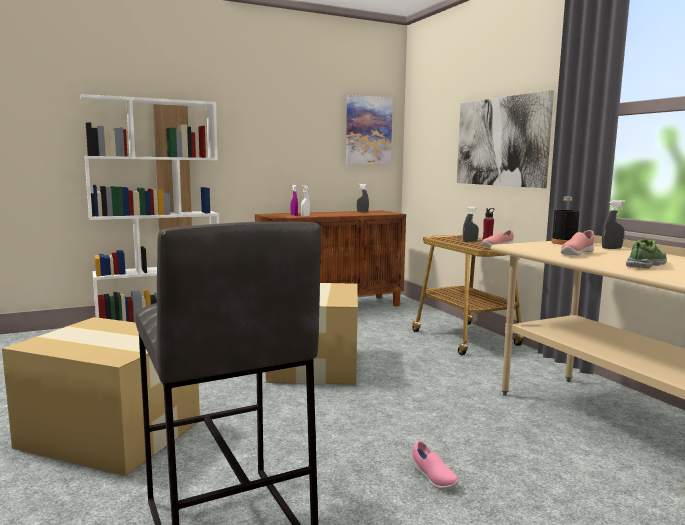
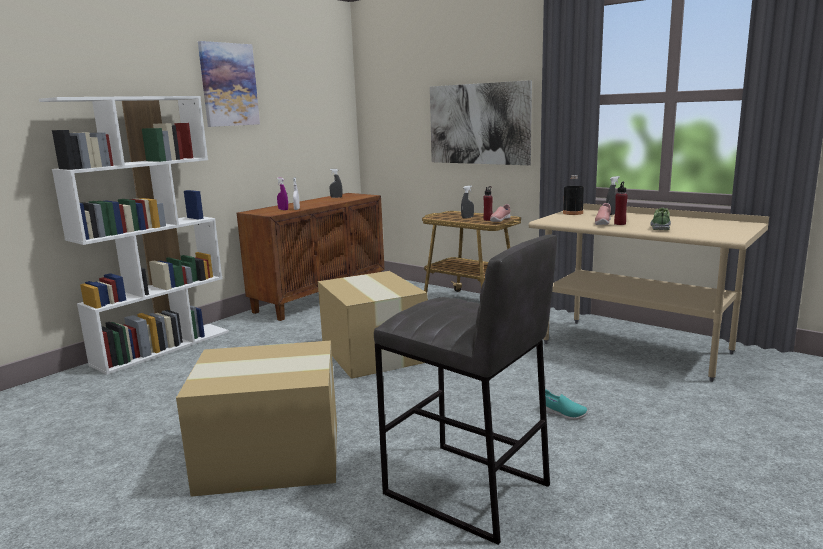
camera: 25 degrees left, 5 degrees up
(368, 130) = (327, 112): picture -> picture (229, 85)
(433, 478) = (562, 414): pink shoe -> turquoise shoe
(597, 257) = (620, 224): none -> red bottle

